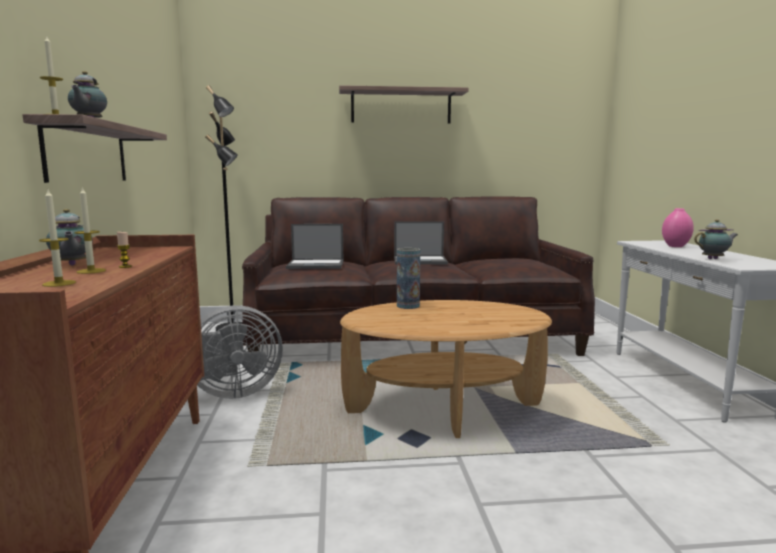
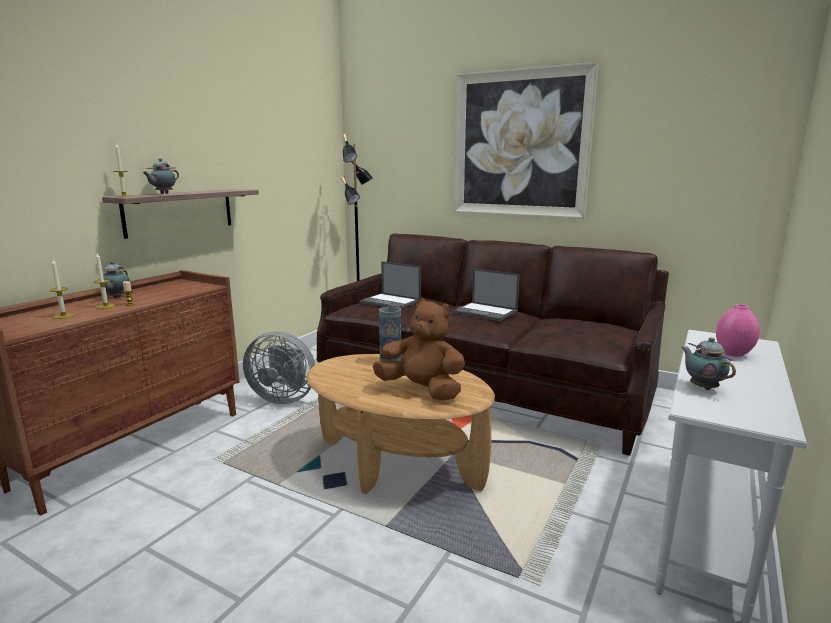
camera: 35 degrees right, 5 degrees up
(401, 106) = (520, 144): shelf -> picture
(485, 317) = (422, 390): none -> brown plush toy
(714, 259) = (702, 387): teapot -> teapot turned 135 degrees counterclockwise

